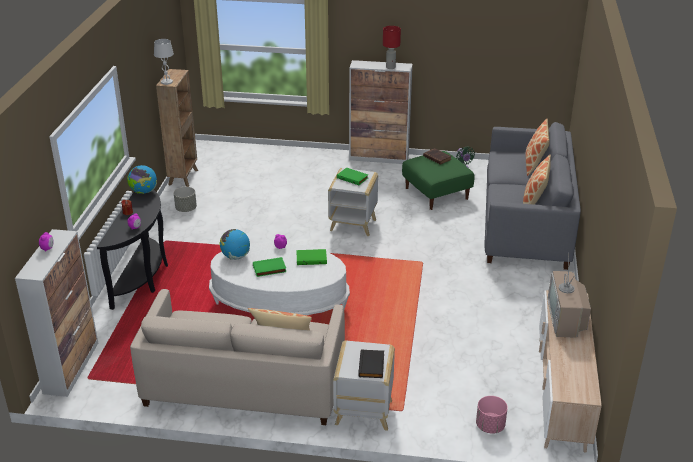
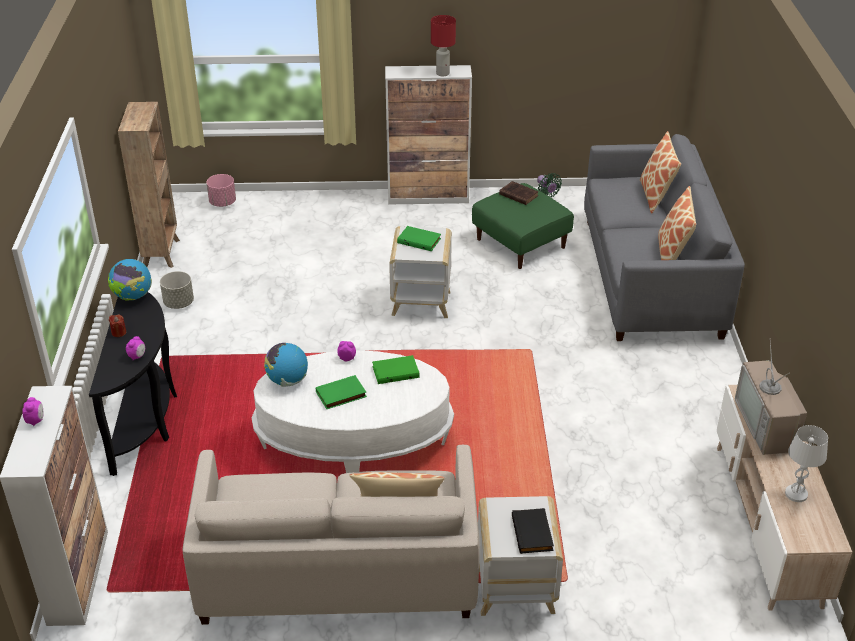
camera: 10 degrees left, 5 degrees up
(167, 82) = (132, 124): white table lamp -> white table lamp (796, 494)
(490, 426) = (689, 587): pink planter -> pink planter (222, 203)

